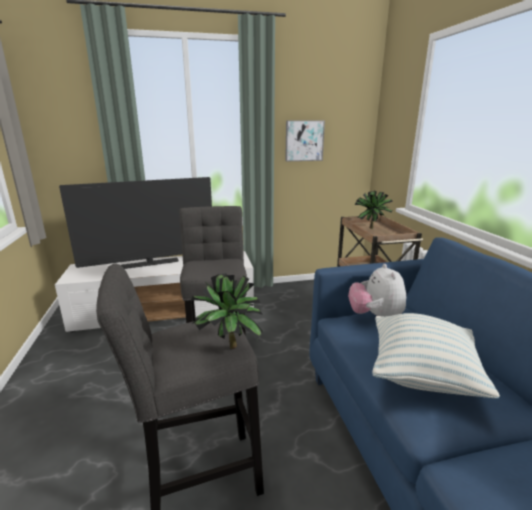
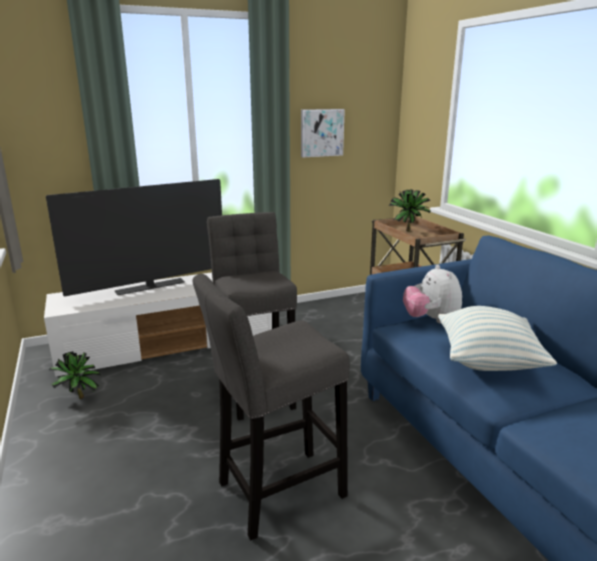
camera: 10 degrees left, 0 degrees up
(228, 349) = (320, 347): potted plant -> potted plant (77, 399)

